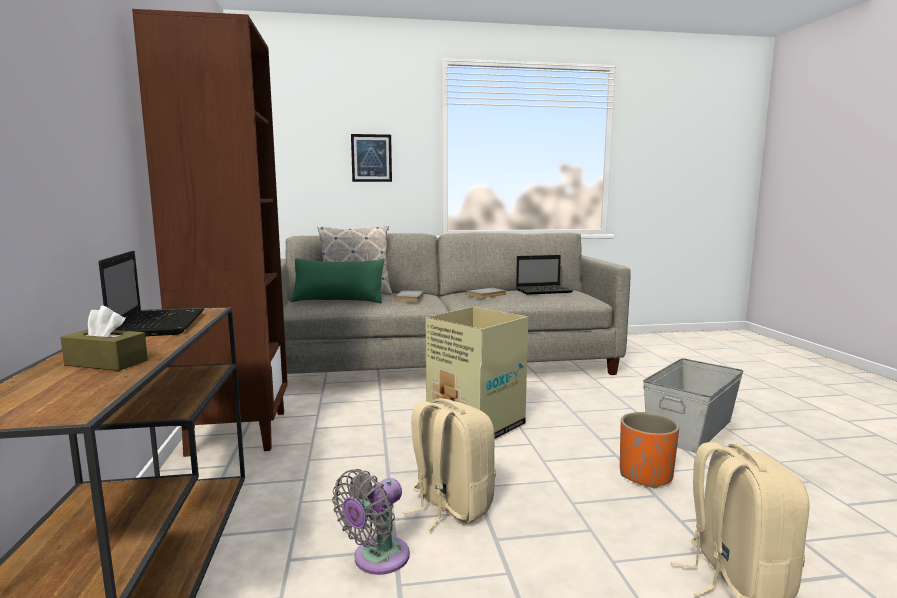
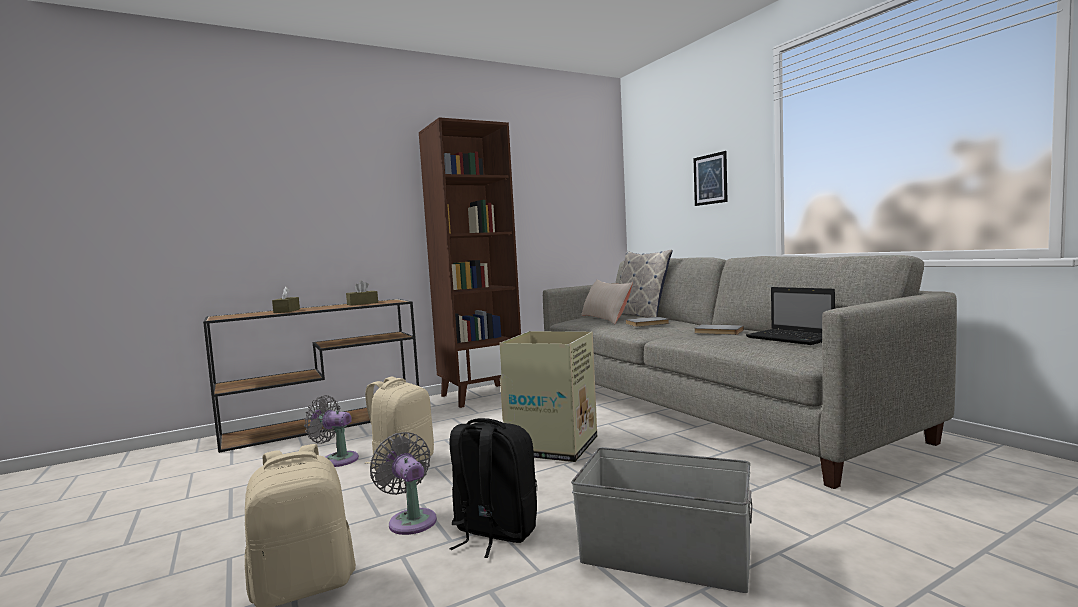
camera: 70 degrees right, 5 degrees down
(159, 324) = (362, 303): laptop -> brown tissue box
(338, 300) = (605, 318): green pillow -> beige pillow
(608, 511) = (410, 520): none -> grey fan
(645, 475) = (493, 532): orange planter -> black backpack

